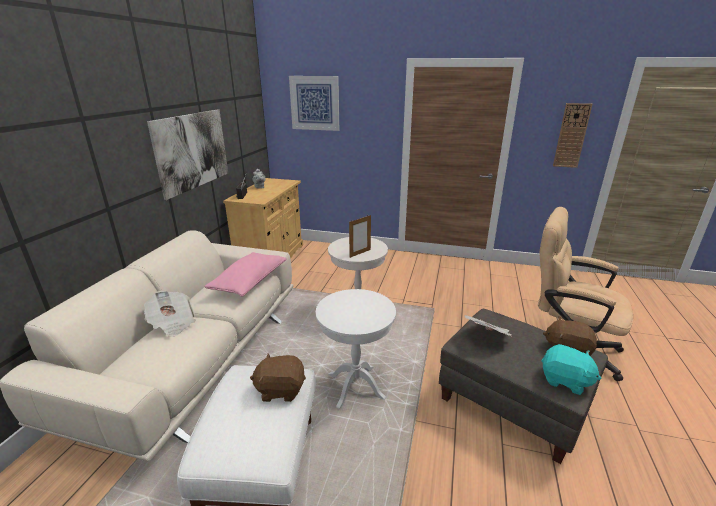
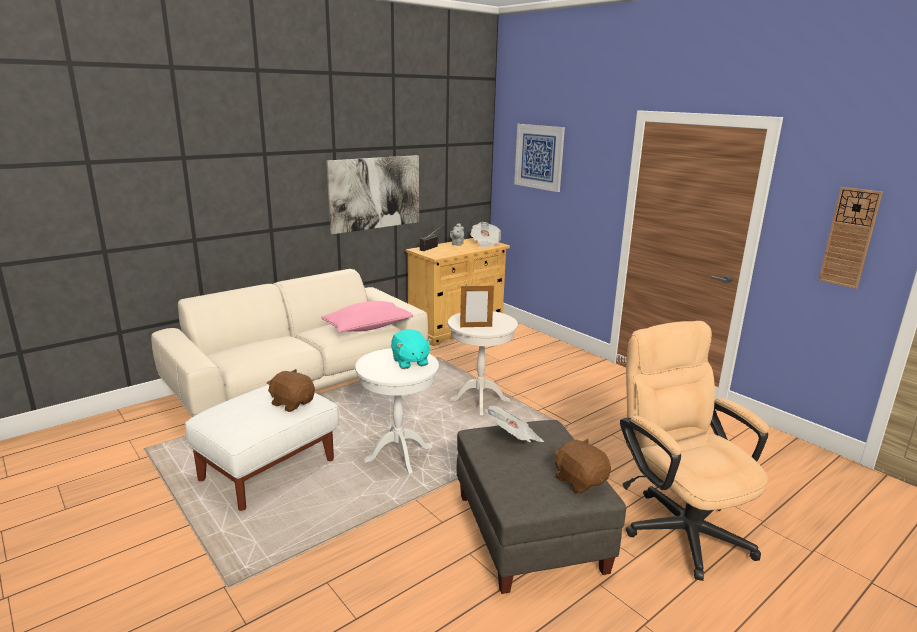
camera: 35 degrees right, 5 degrees down
(172, 323) = (278, 337): newspaper -> newspaper (485, 243)
(565, 380) = (529, 497): turquoise plush toy -> turquoise plush toy (410, 362)

